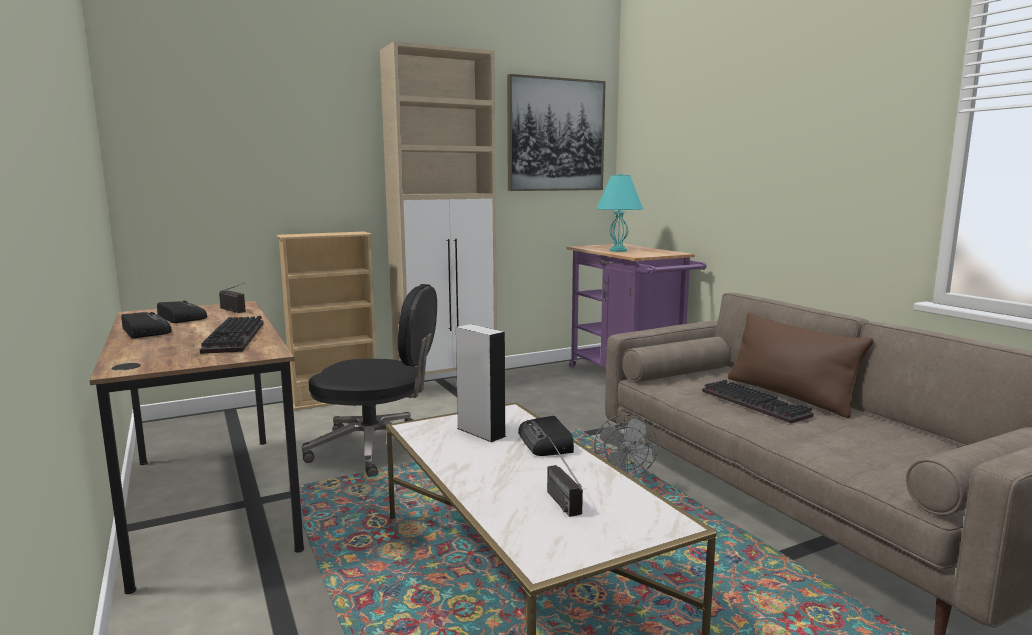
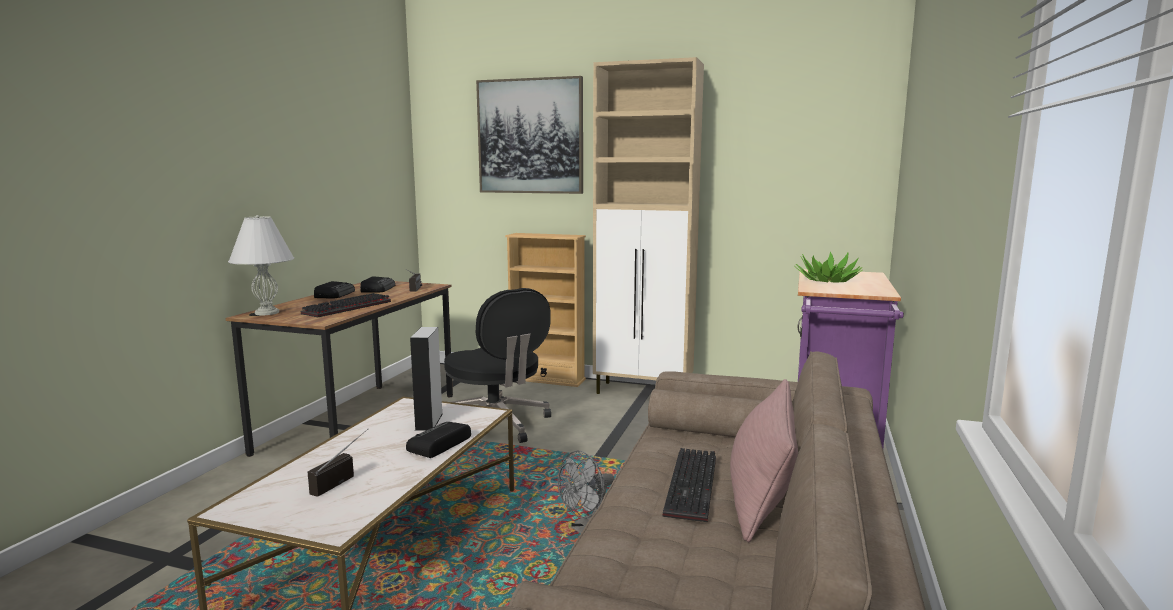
camera: 45 degrees right, 0 degrees up
(140, 362) = (267, 312): none -> white table lamp
(556, 135) = (806, 139): picture -> picture (530, 136)
(618, 250) = (827, 280): turquoise table lamp -> potted plant
(789, 395) = (762, 495): brown pillow -> pink pillow

